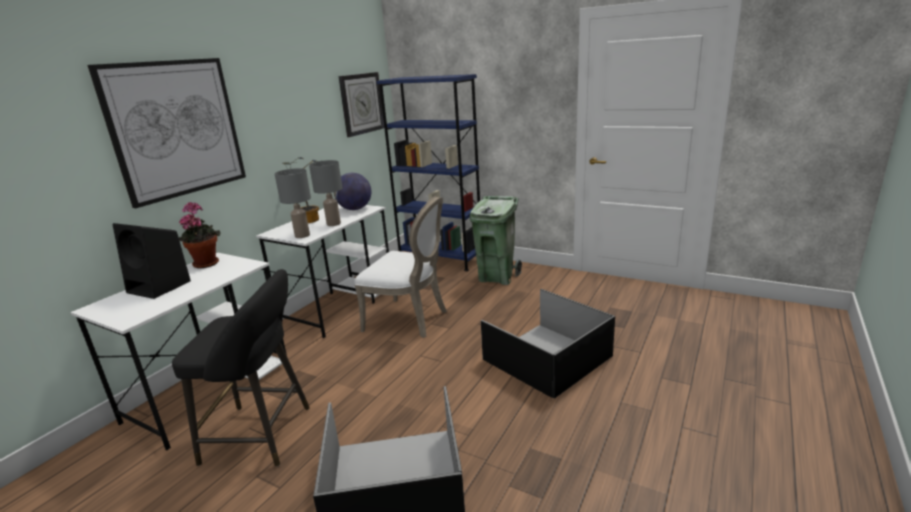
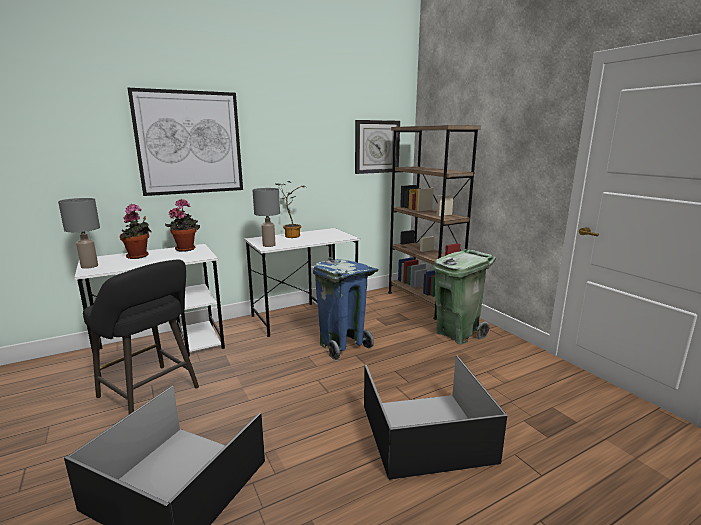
camera: 30 degrees right, 5 degrees down
(160, 287) = (139, 256): black speaker -> potted plant
(333, 224) = (302, 242): grey table lamp -> grey table lamp (89, 266)
(355, 209) = (335, 235): globe -> none
(409, 320) = (342, 345): white chair -> blue trash can
(440, 258) = (423, 302): blue bookcase -> brown bookcase

